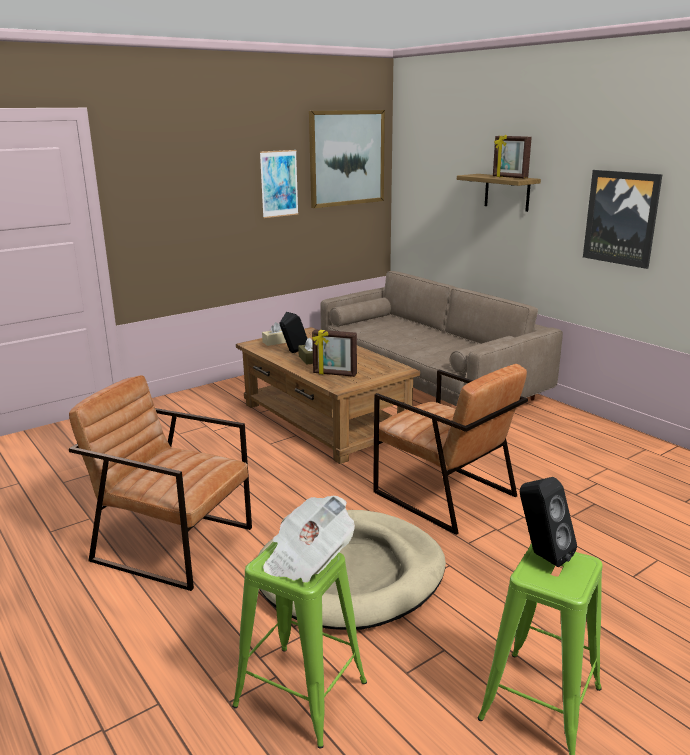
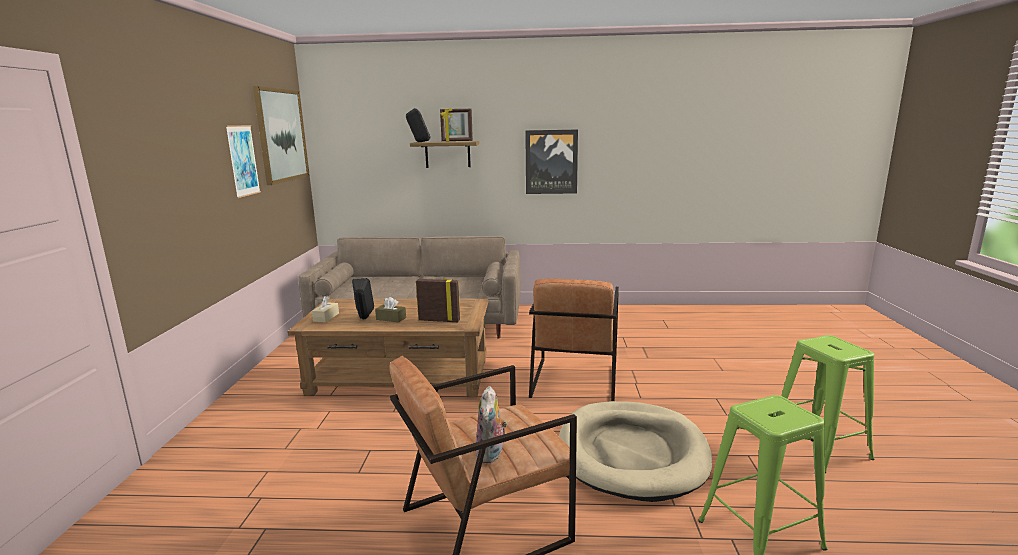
camera: 50 degrees left, 5 degrees down
(145, 477) = (491, 454): none -> plush toy
(307, 559) = (776, 407): newspaper -> none
(334, 374) = (439, 320): picture frame -> picture frame turned 135 degrees counterclockwise
(444, 494) = (574, 380): brown armchair -> brown armchair turned 105 degrees clockwise
(541, 555) = (817, 344): black speaker -> black speaker (419, 142)

